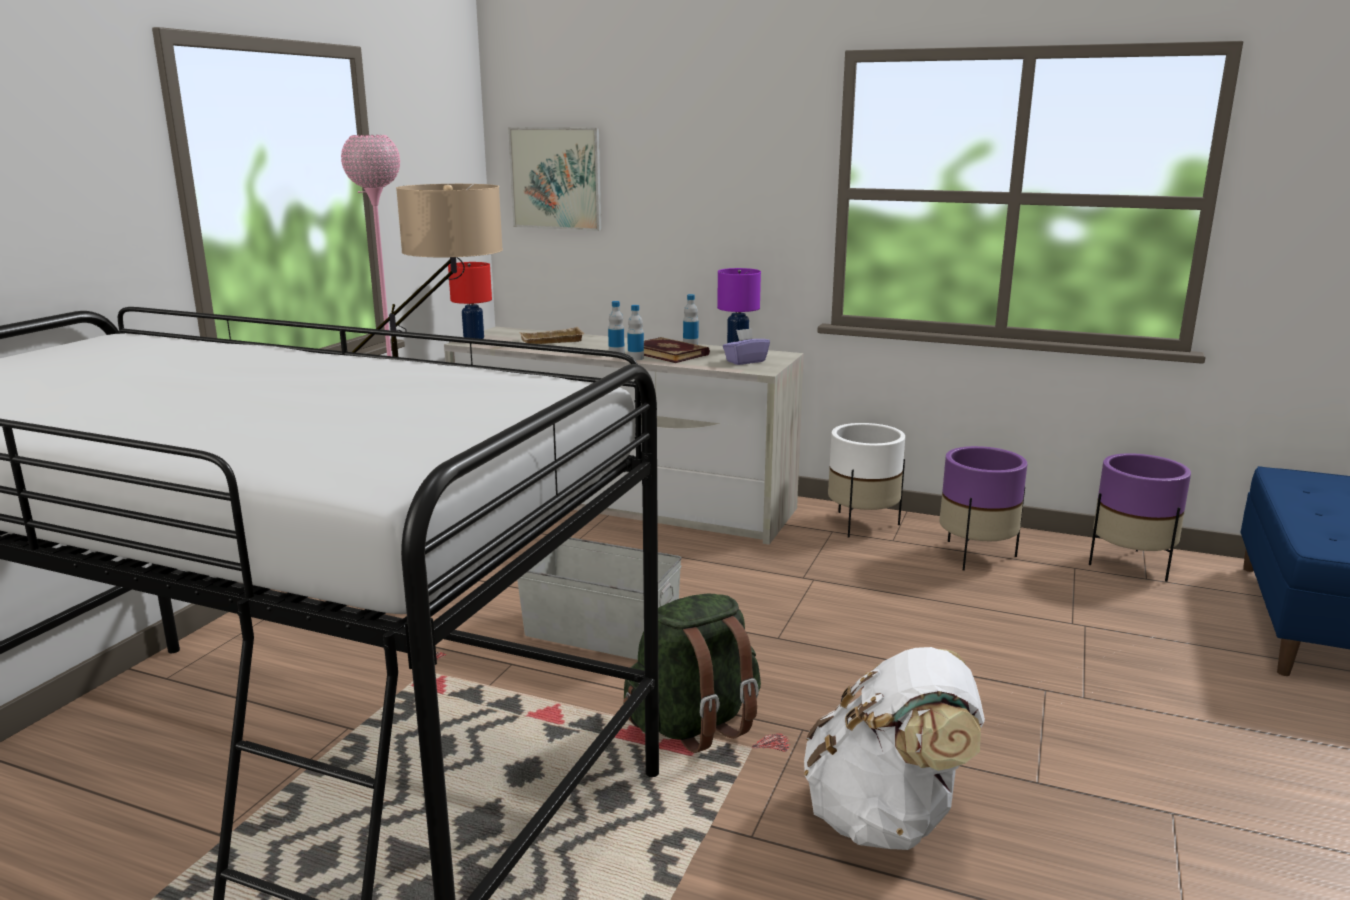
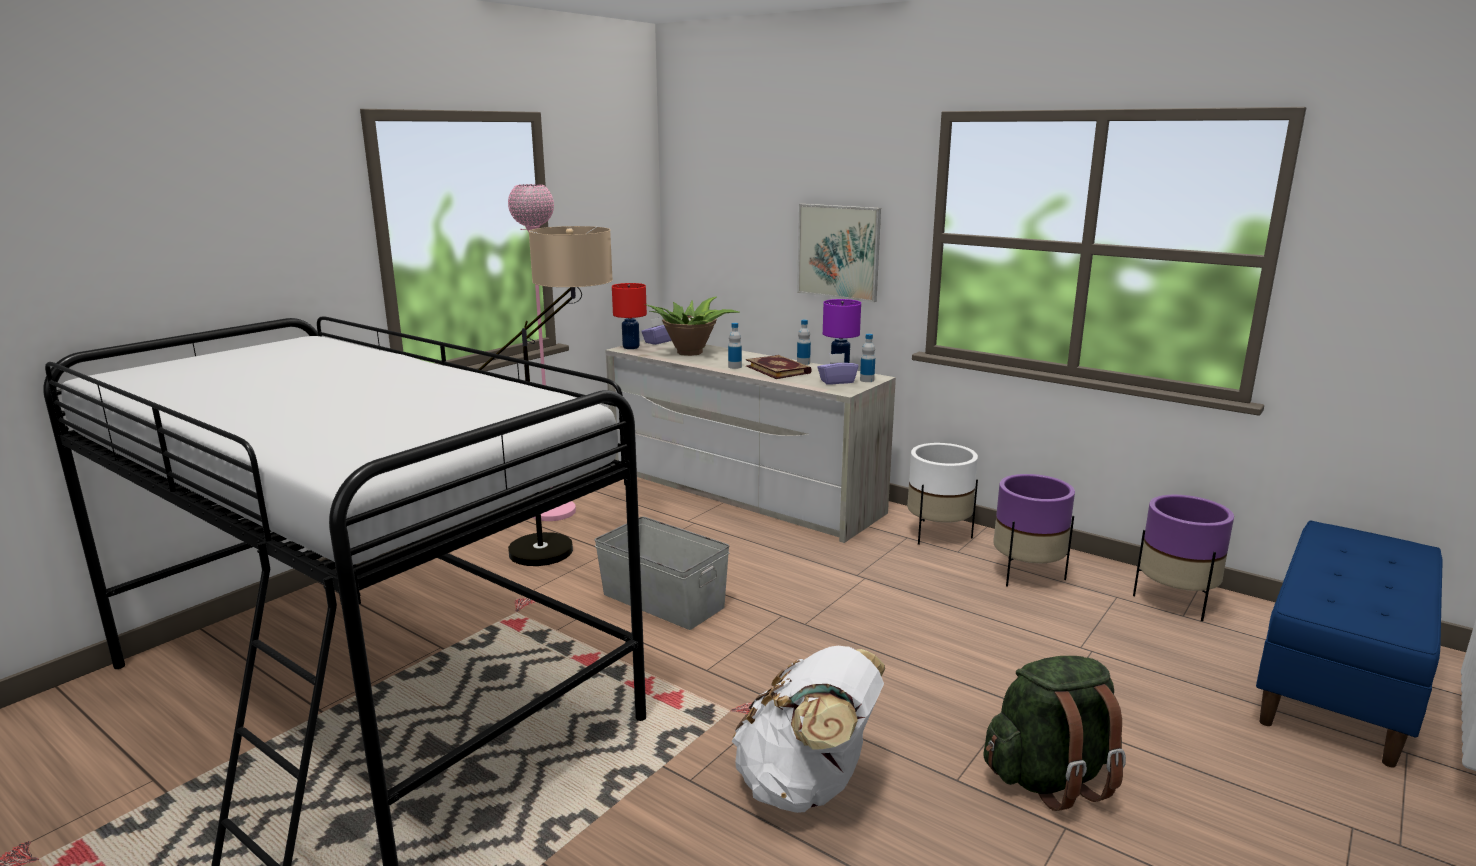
camera: 15 degrees right, 0 degrees up
(501, 332) = (658, 341): none -> purple tissue box
(551, 341) = (691, 352): beige tray -> potted plant
(556, 178) = (711, 215): picture -> picture (838, 252)
(635, 358) = (746, 372): bottle -> bottle (867, 380)
(694, 724) = (695, 684): green backpack -> green backpack (1050, 778)

